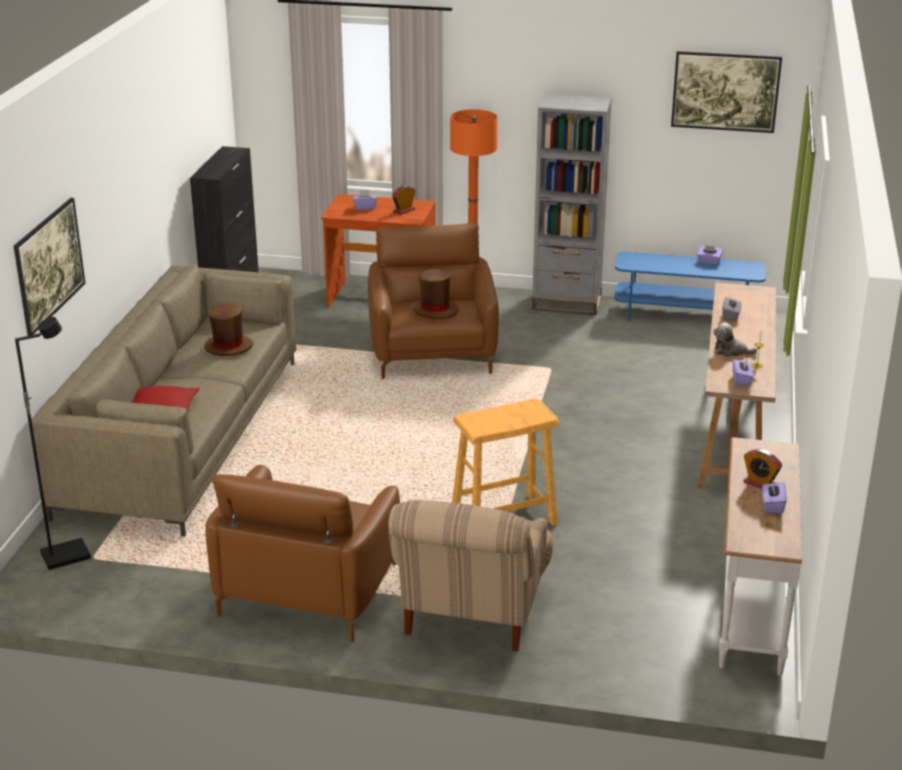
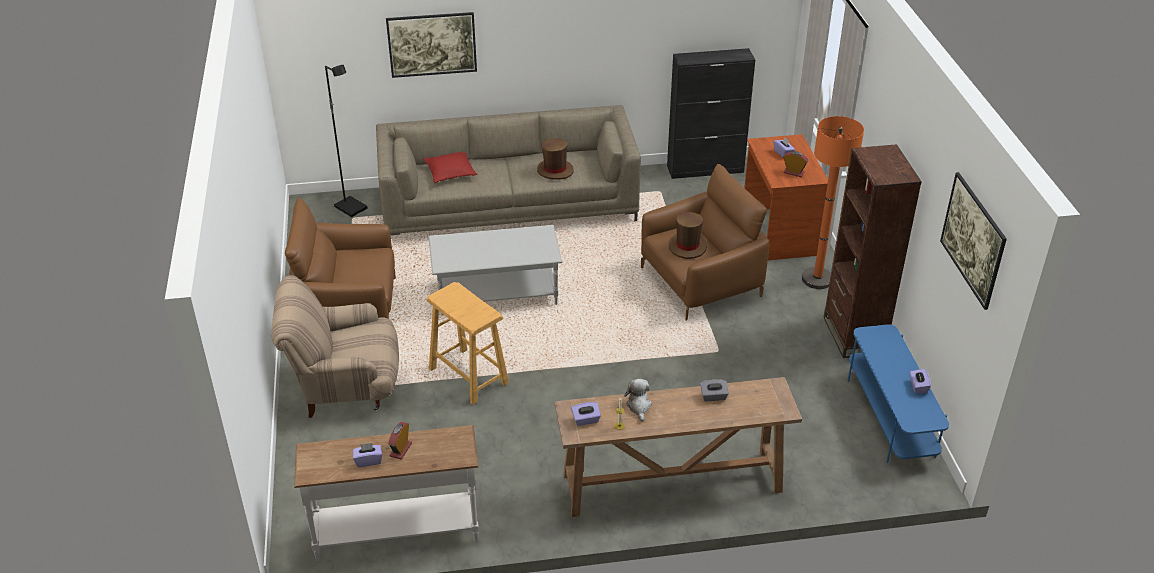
camera: 70 degrees right, 10 degrees up
(358, 474) = (497, 293): none -> grey coffee table
(566, 303) = (853, 335): grey bookcase -> brown bookcase

